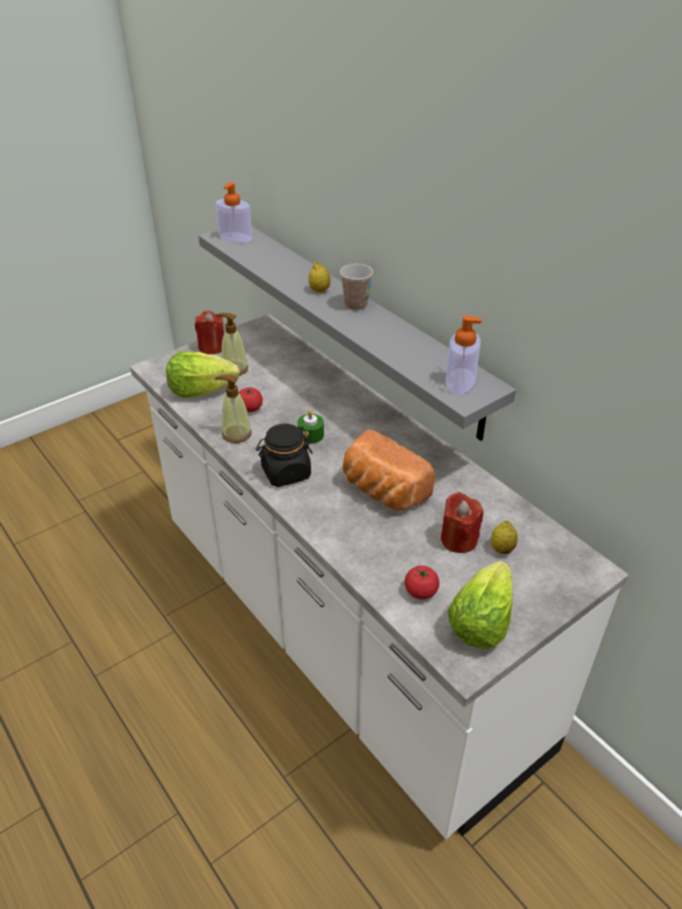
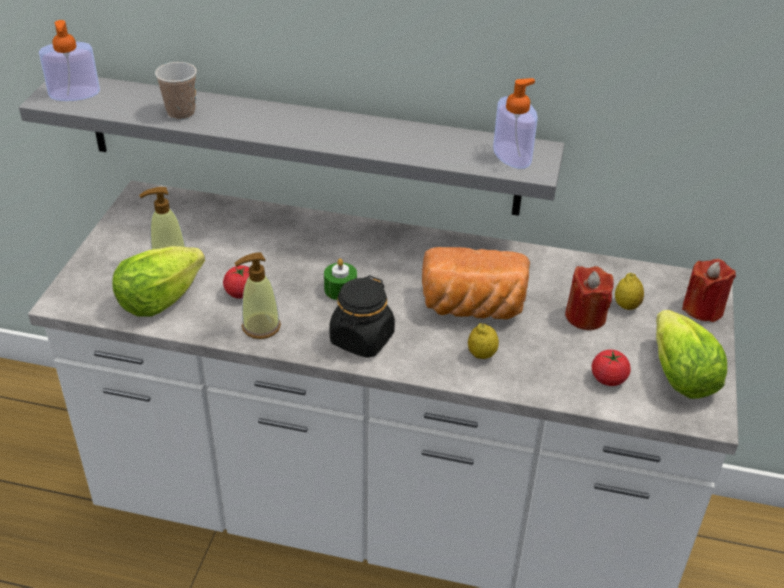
camera: 40 degrees left, 0 degrees up
(212, 347) = (109, 246): red candle -> red candle (703, 308)
(319, 290) = (258, 118): lemon -> lemon (481, 354)
(356, 305) = (318, 120): cup -> cup (181, 113)

